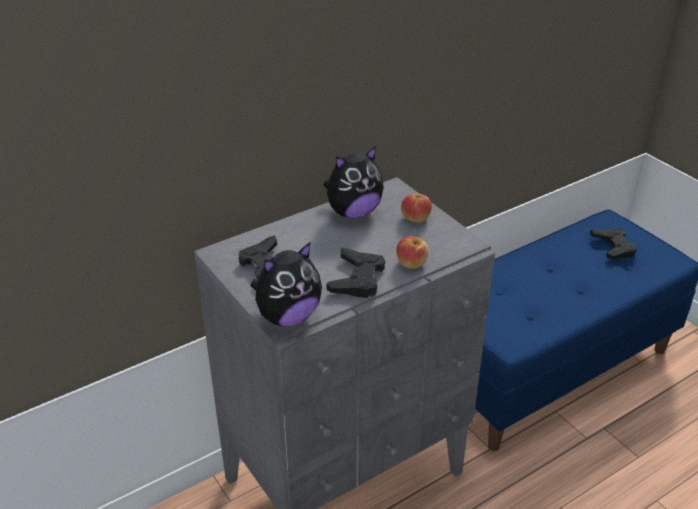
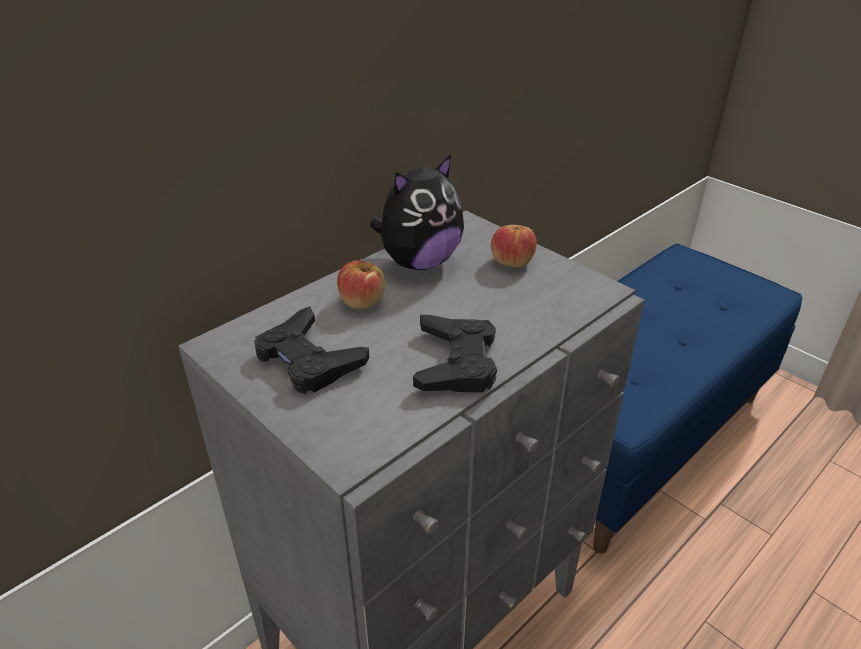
camera: 10 degrees left, 0 degrees up
(288, 316) = (357, 442): plush toy -> none
(411, 263) = (531, 327): apple -> apple (362, 301)
(613, 247) = (699, 285): black game controller -> none

